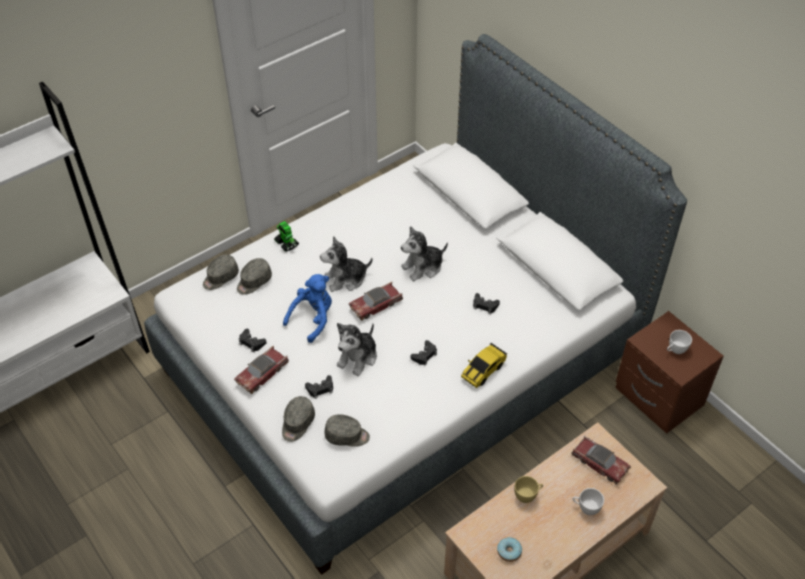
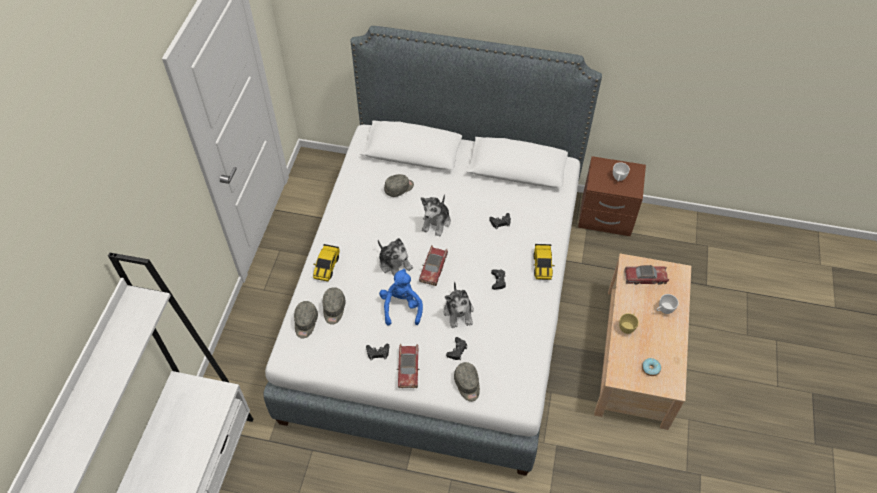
camera: 40 degrees left, 5 degrees up
(287, 244) = (327, 266): toy robot -> toy car
(346, 279) = (395, 264): plush toy -> plush toy turned 75 degrees counterclockwise
(347, 436) = (506, 369): grey cap -> grey cap (399, 188)

